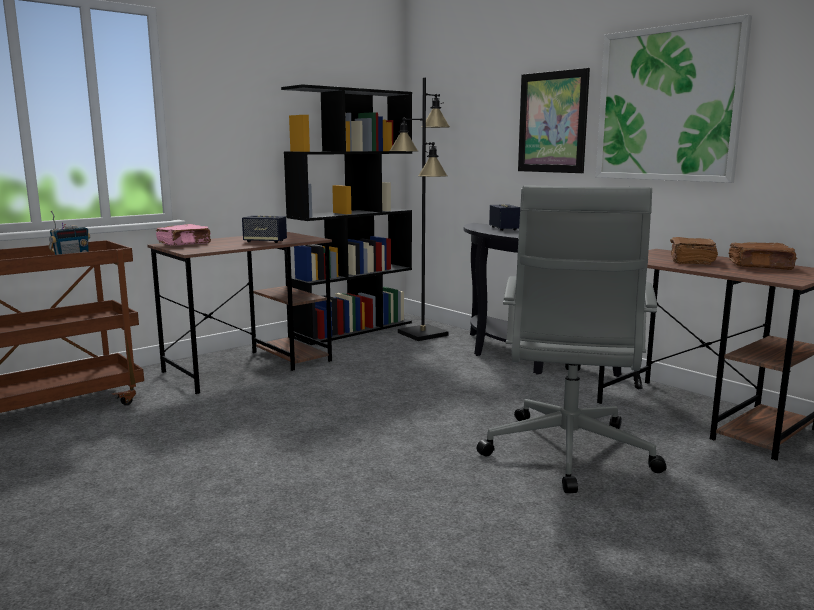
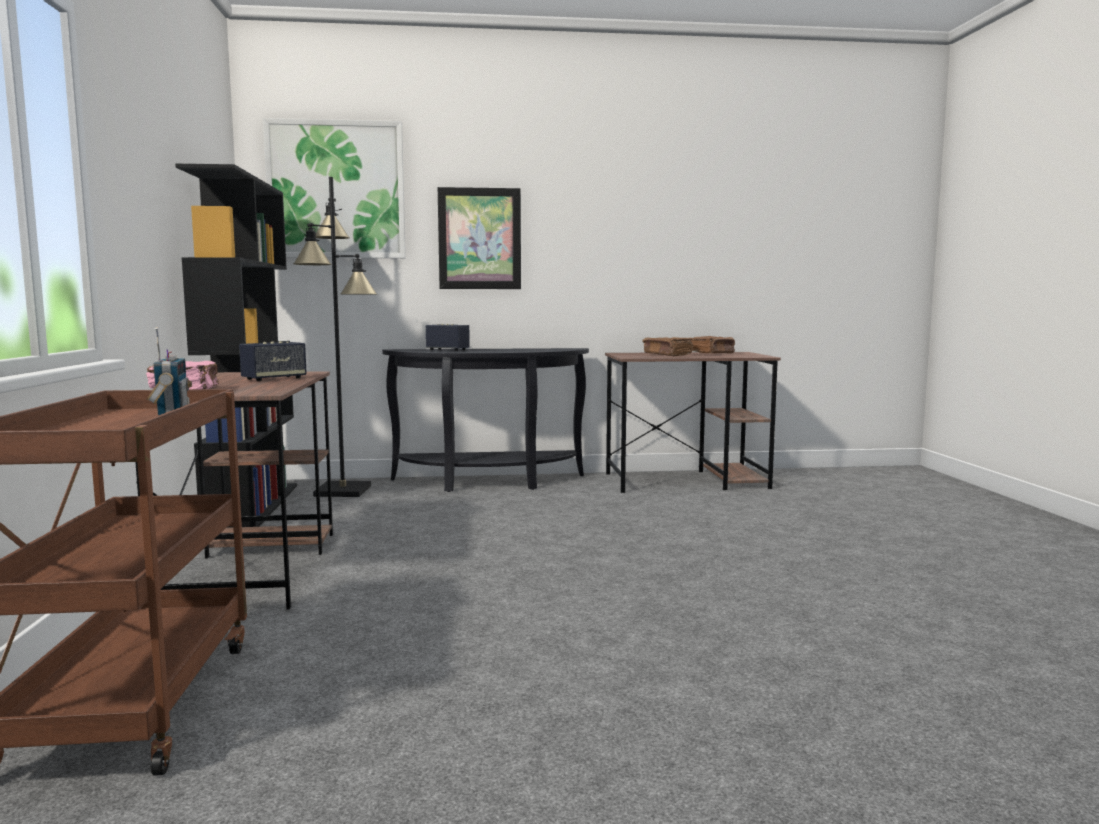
camera: 55 degrees left, 5 degrees down
(567, 454) = (699, 522): grey office chair -> none
(667, 104) = (602, 227): picture -> picture (336, 190)

